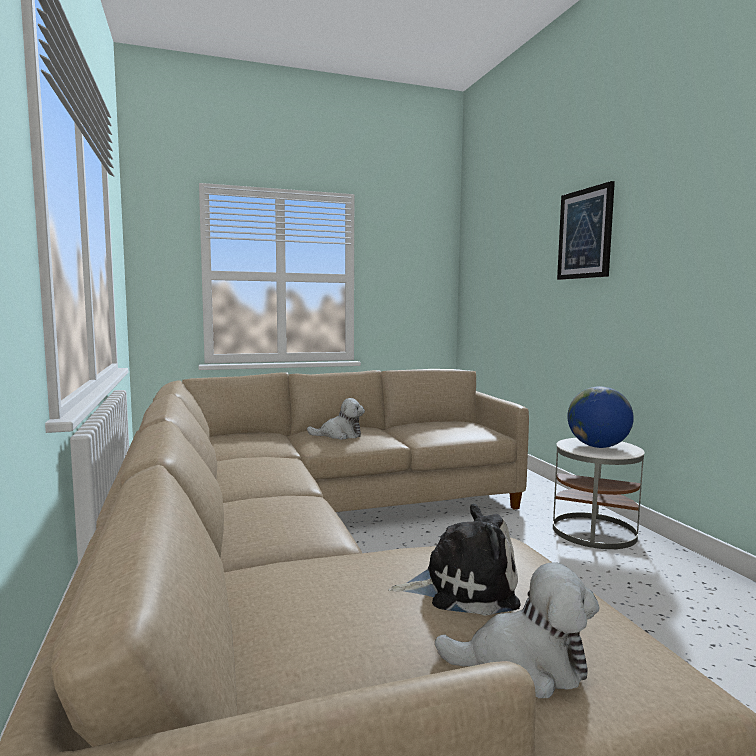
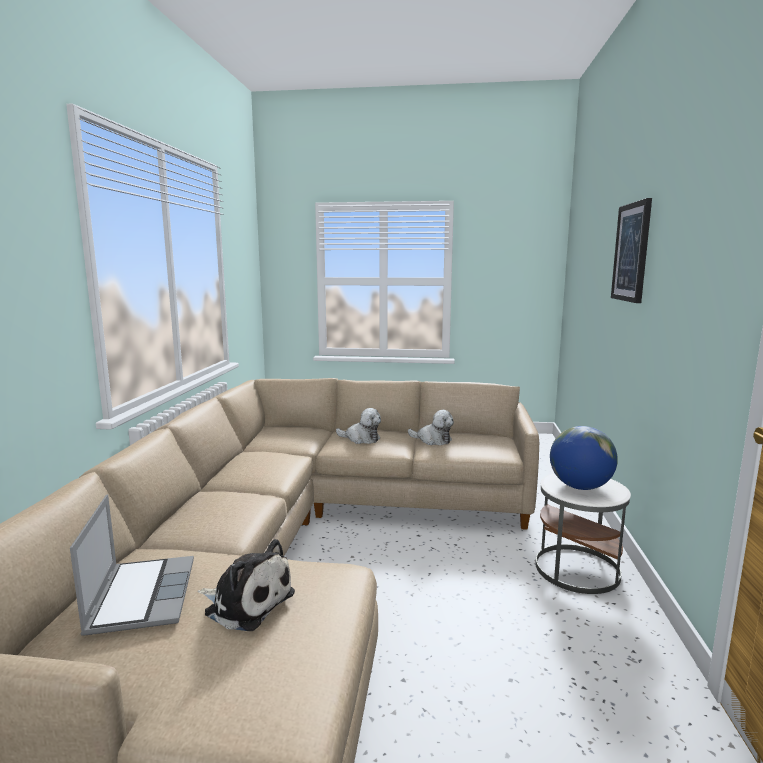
camera: 25 degrees right, 5 degrees up
(328, 610) = (141, 595): none -> laptop
(524, 664) = (201, 673): plush toy -> plush toy (432, 440)

